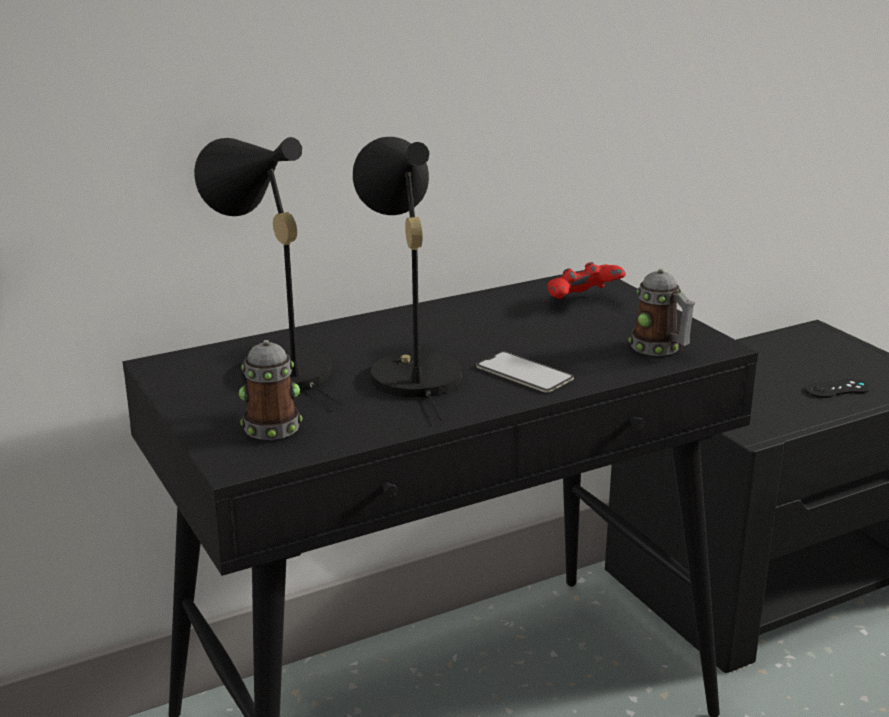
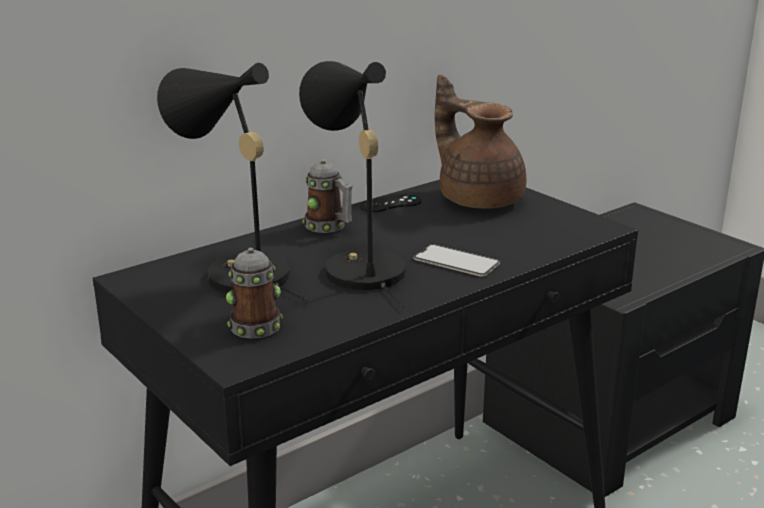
camera: 10 degrees left, 0 degrees up
(582, 302) = (478, 198): red game controller -> brown teapot
(660, 349) = (559, 233): mug -> mug (329, 227)
(837, 389) = (671, 257): black game controller -> black game controller (391, 204)

